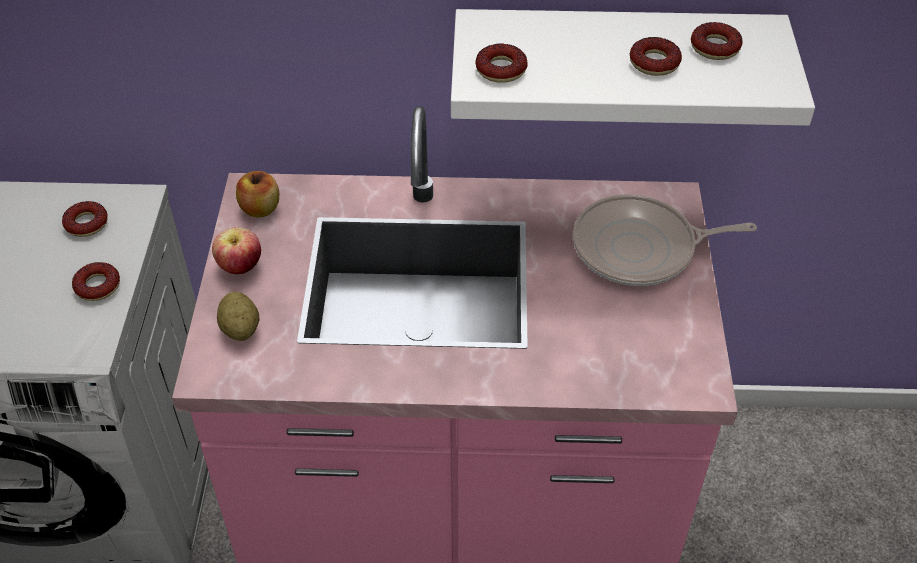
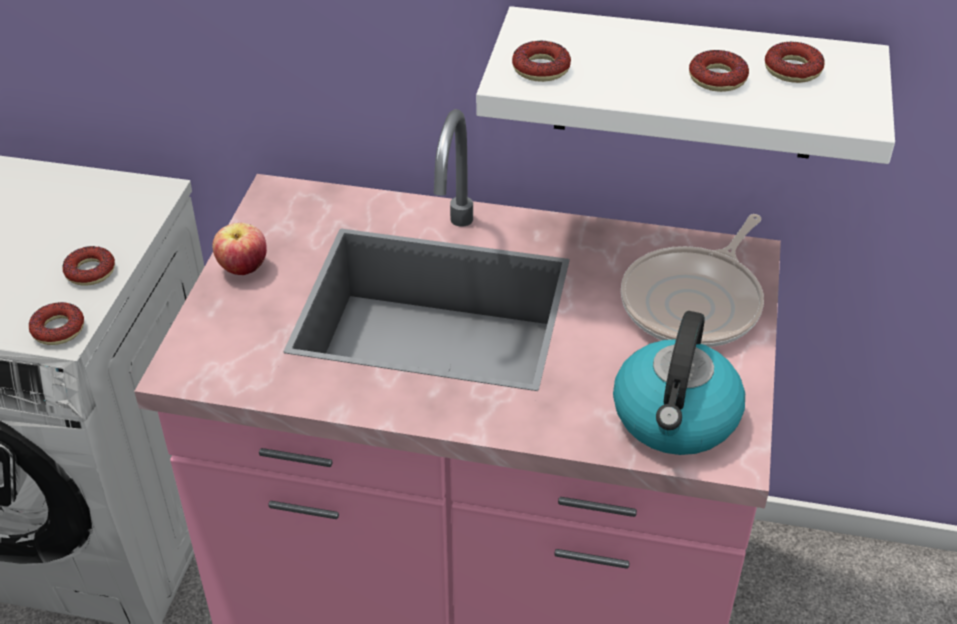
camera: 10 degrees right, 5 degrees down
(86, 223) = (96, 209): donut -> donut (58, 329)
(240, 329) = (226, 331): potato -> none
(260, 209) = (280, 213): apple -> none
(640, 249) = (695, 302): frying pan -> frying pan turned 60 degrees counterclockwise
(647, 358) = (675, 418): none -> kettle

